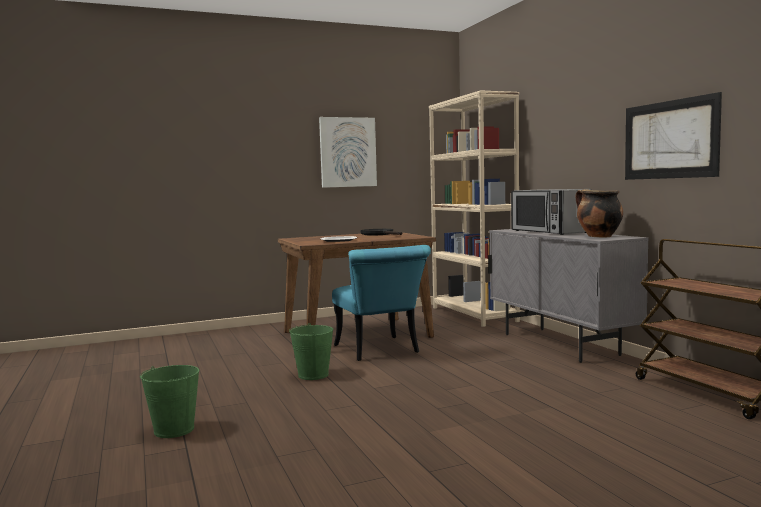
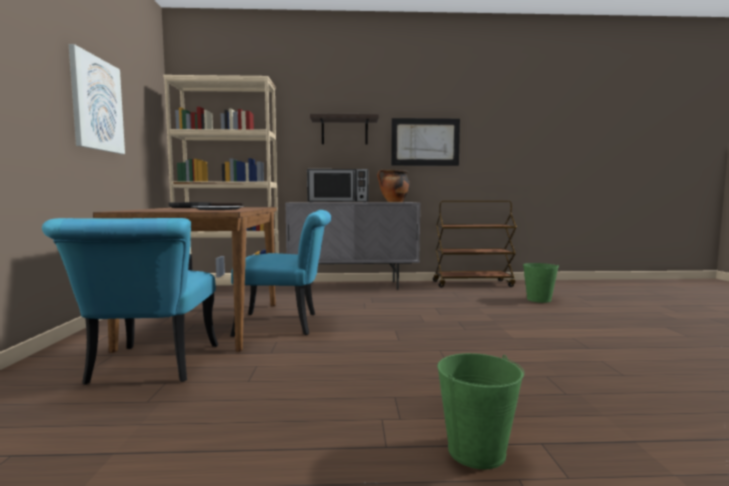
camera: 70 degrees left, 0 degrees up
(264, 345) = (149, 369): none -> turquoise chair
(313, 375) = (330, 356): green bucket -> green bucket (538, 299)
(578, 135) = (344, 131): none -> shelf

